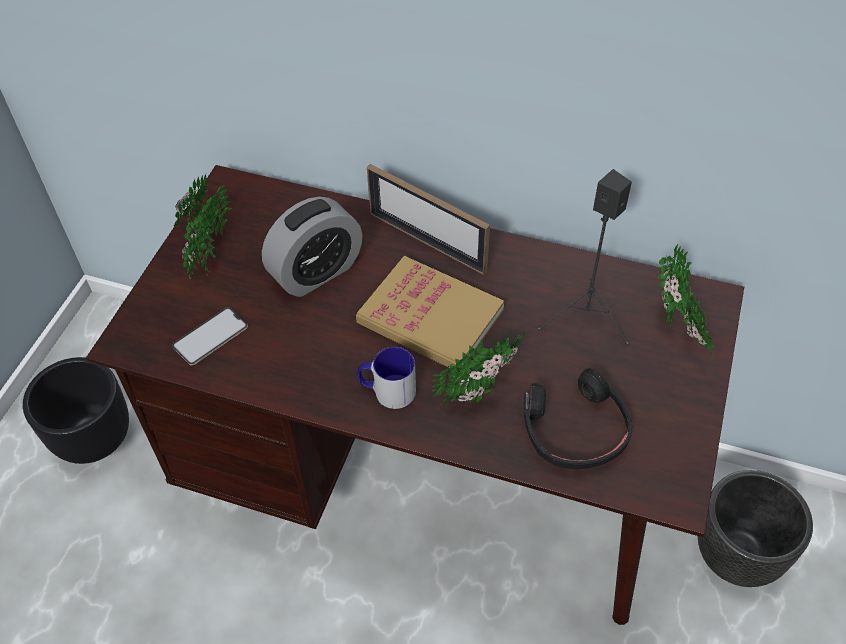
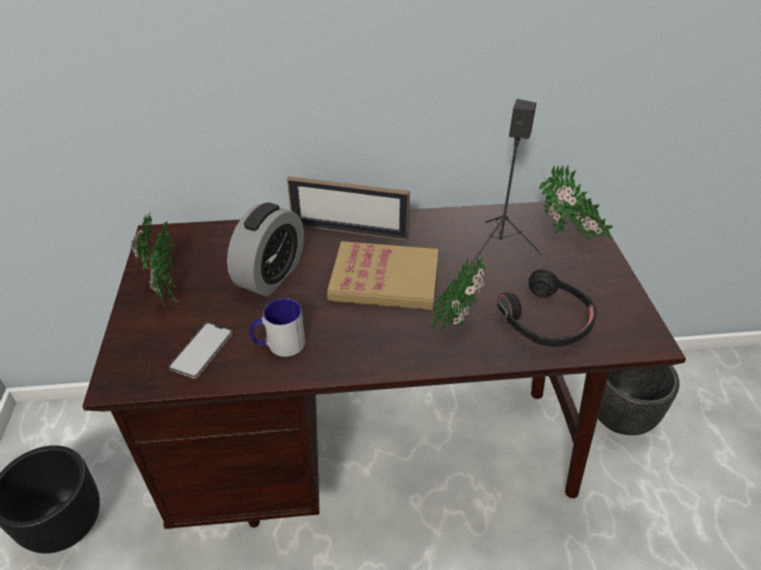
camera: 25 degrees left, 10 degrees down
(387, 391) = (383, 341): mug -> mug (279, 344)

